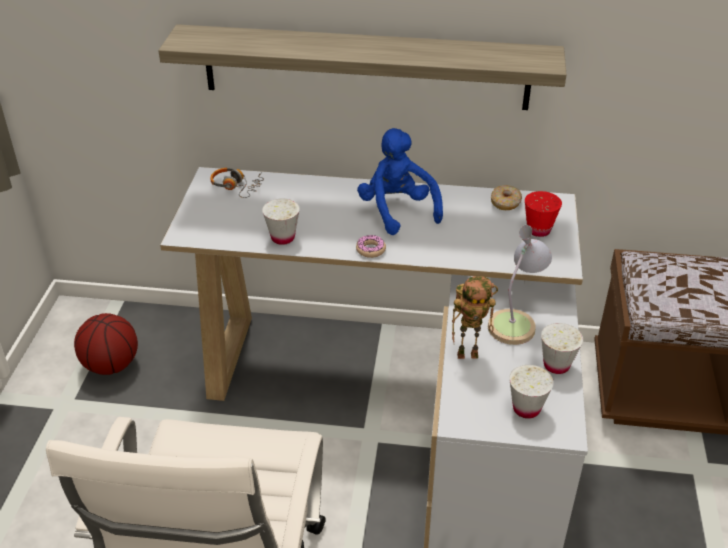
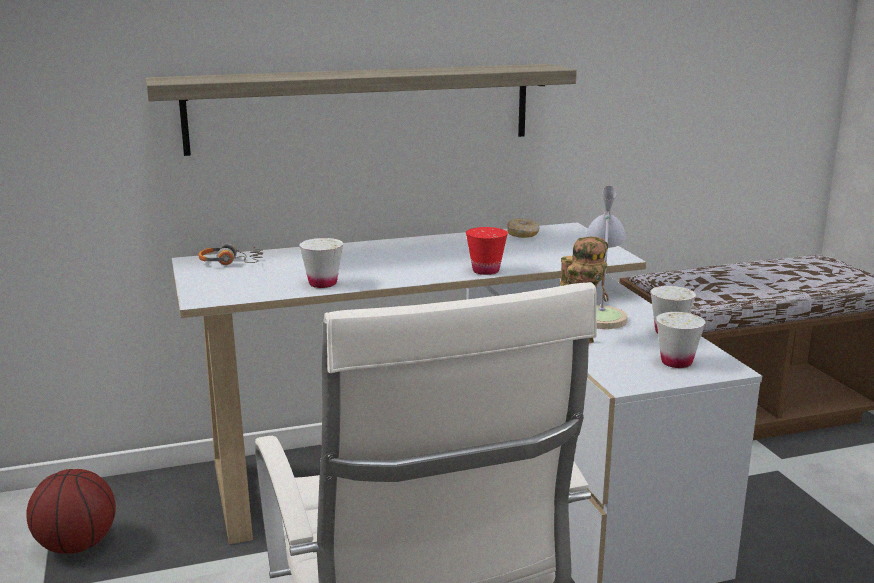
camera: 25 degrees left, 20 degrees down
(371, 250) = (426, 276): donut -> none
(397, 210) = (424, 252): blue plush toy -> none
(538, 230) = (572, 243): red cup -> red cup (486, 271)

